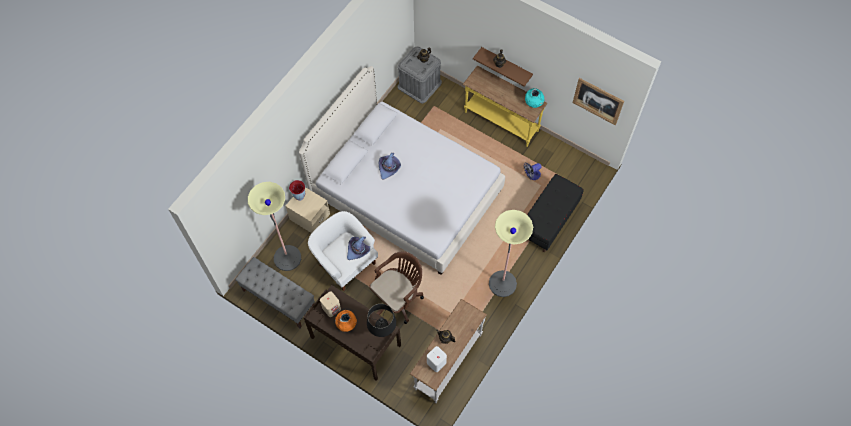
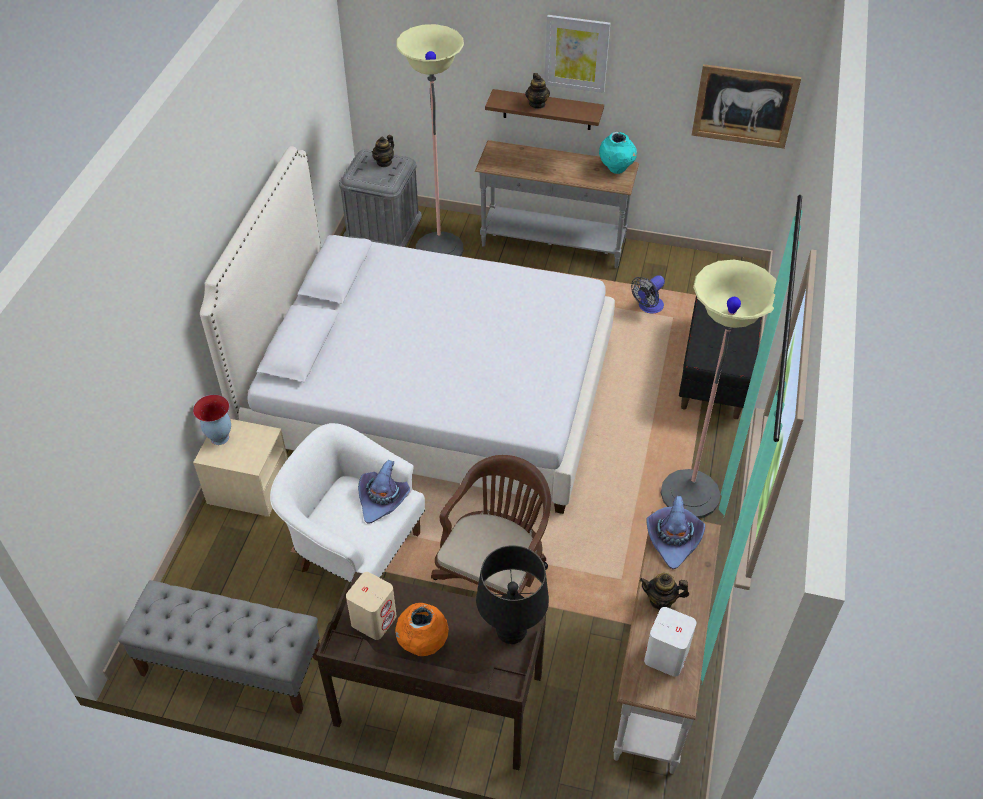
camera: 20 degrees left, 15 degrees down
(287, 258) = (225, 578): floor lamp -> floor lamp (439, 249)
(389, 168) = (392, 332): purple hat -> purple hat (673, 538)
(501, 122) = (552, 245): yellow console table -> grey console table
(521, 49) = (576, 53): none -> picture

